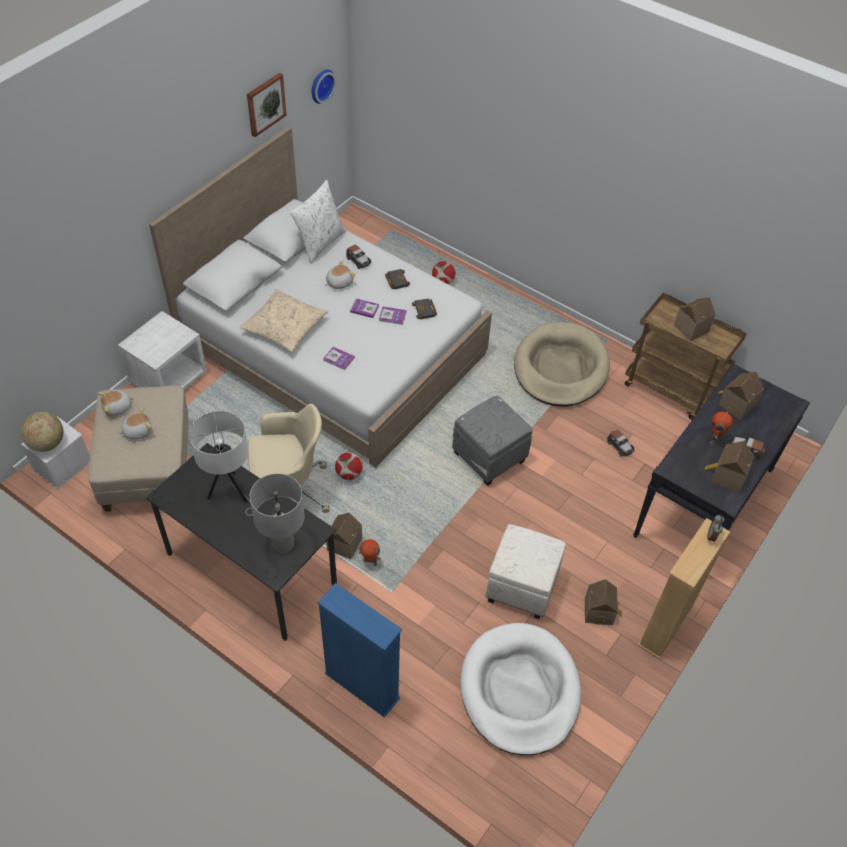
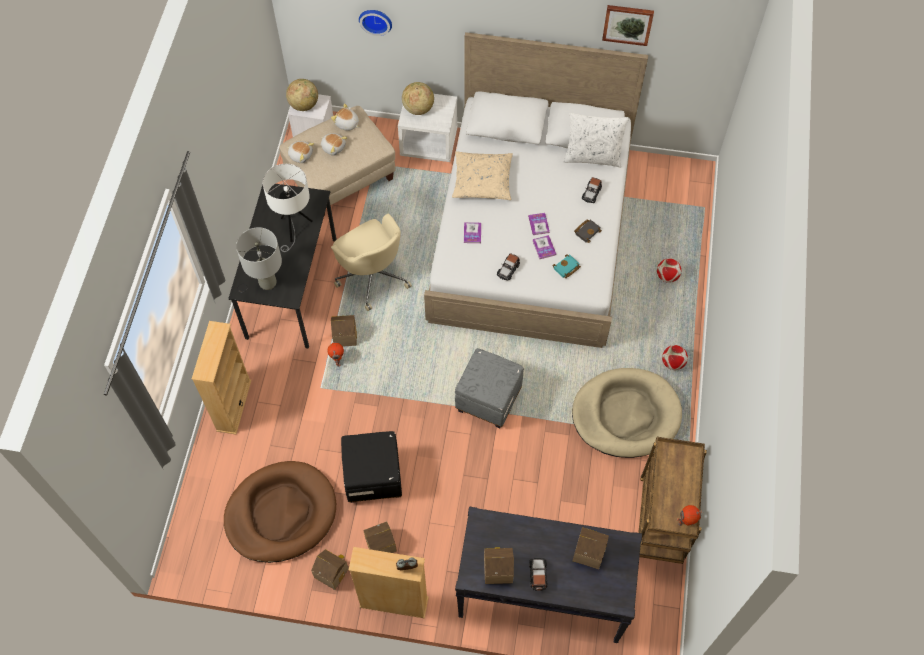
camera: 65 degrees right, 10 degrees up
(149, 345) = (418, 108): none -> globe
(321, 85) = (705, 48): wall clock -> wall clock (376, 20)
(339, 282) = (556, 192): plush toy -> plush toy (301, 155)
(349, 474) = (411, 307): football -> football (673, 363)
(362, 686) = (233, 405): blue bookcase -> beige bookcase
(425, 311) = (566, 268): black book -> turquoise book
(519, 690) = (281, 513): white dog bed -> brown dog bed
(522, 588) = (373, 478): white ottoman -> black ottoman
(619, 446) = (564, 498): toy car -> toy car (508, 269)
(690, 327) = (678, 485): toy house -> toy house (332, 571)
(714, 439) = (535, 545): toy robot -> toy robot (685, 524)

